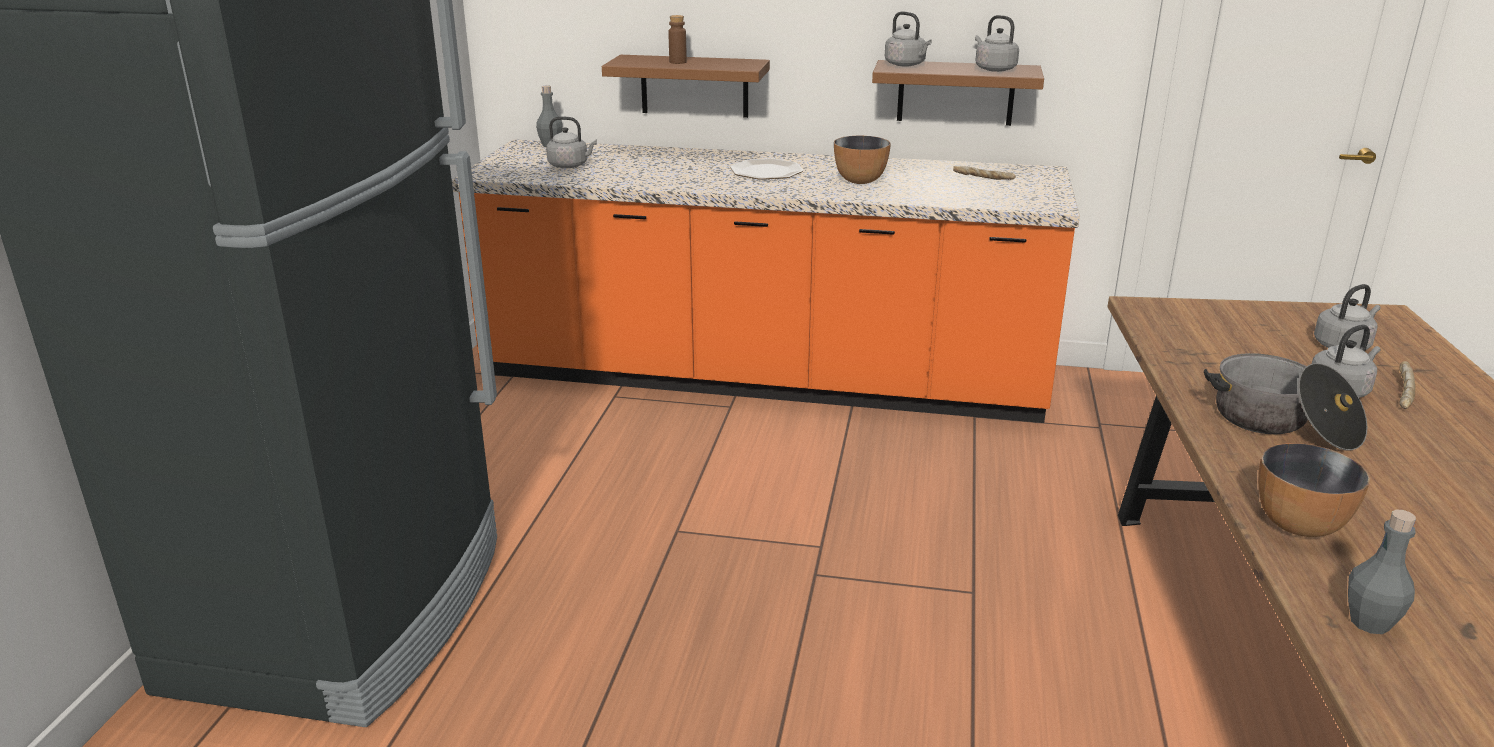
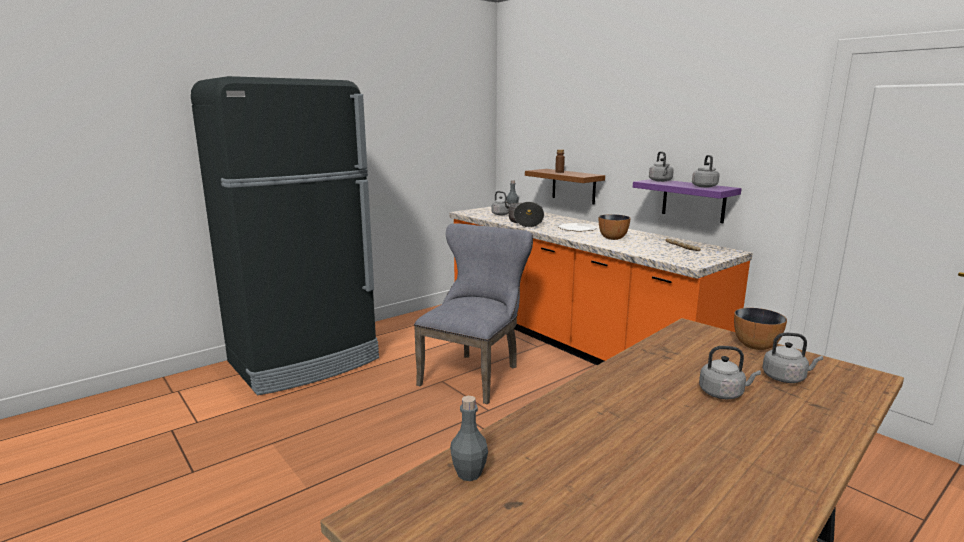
camera: 40 degrees right, 10 degrees down
(708, 494) = (475, 373): none -> grey chair
(955, 93) = (693, 200): brown shelf -> purple shelf
(1282, 423) = (642, 392): cooking pot -> cooking pot (524, 222)
(1298, 525) = (537, 427): bowl -> bowl (755, 346)
(1402, 393) = (768, 409): bread -> none

